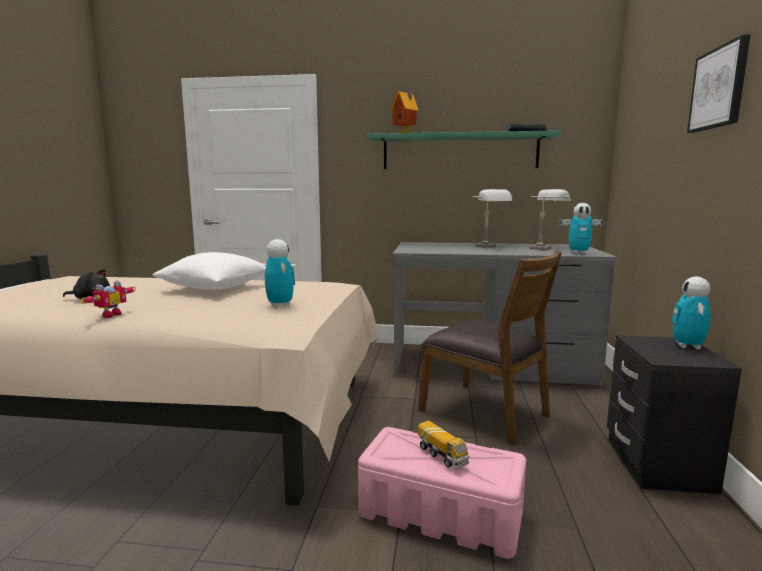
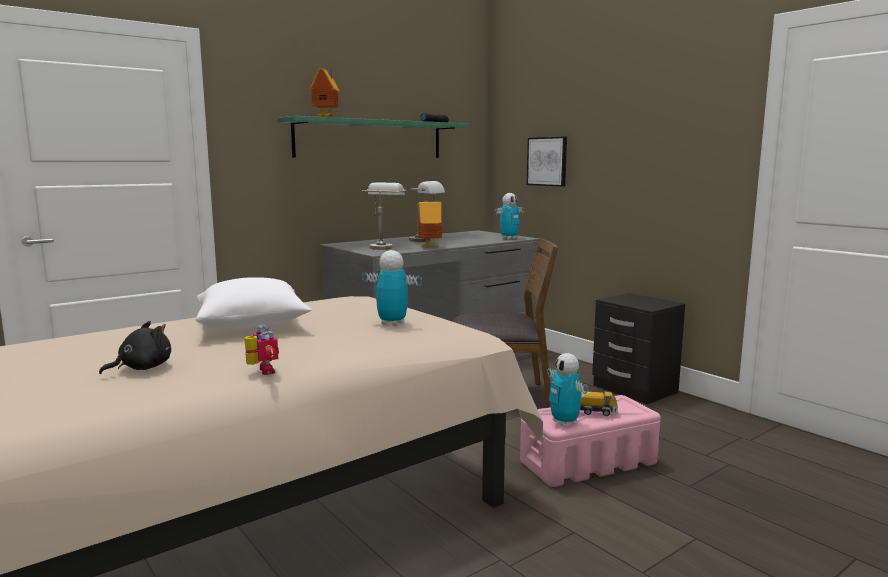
camera: 45 degrees left, 0 degrees up
(465, 252) = (429, 247): none -> toy house
(545, 248) = (469, 237): grey table lamp -> grey table lamp (383, 247)
(688, 346) = (641, 298): toy robot -> toy robot (564, 422)
(719, 88) = (630, 111): picture -> picture (547, 161)

